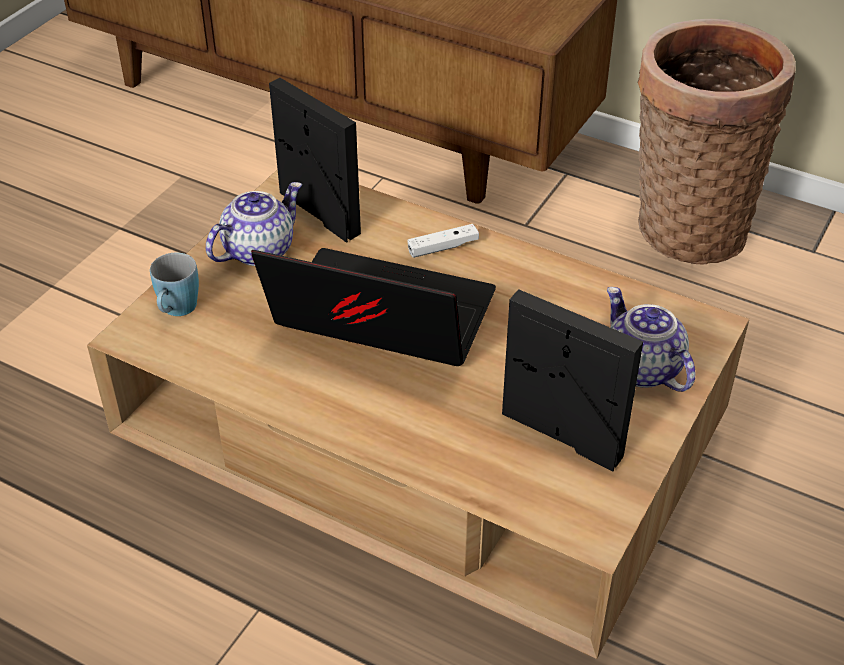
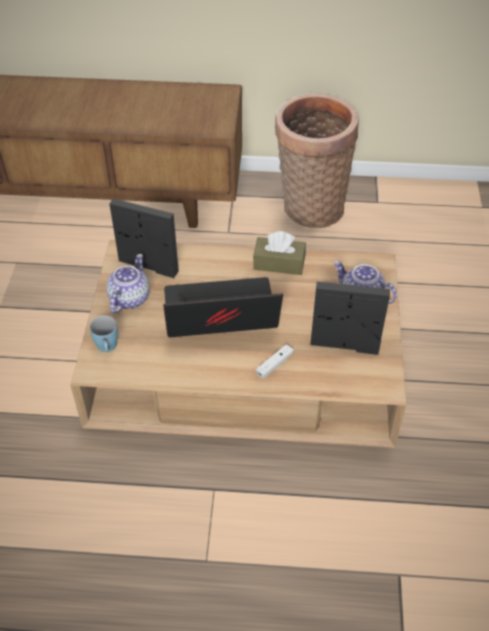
camera: 25 degrees left, 5 degrees up
(443, 247) = (226, 264): white game controller -> white game controller (274, 364)
(531, 271) = (279, 263): none -> brown tissue box

